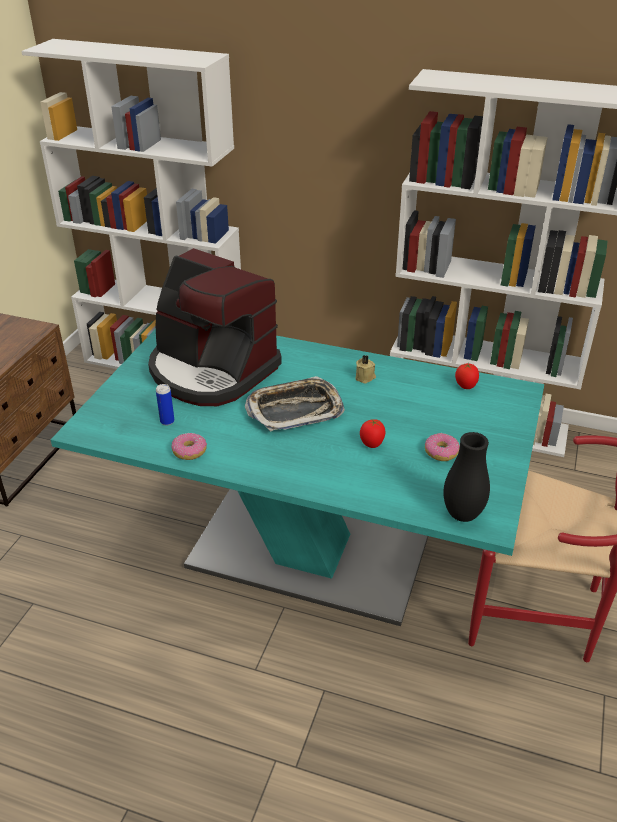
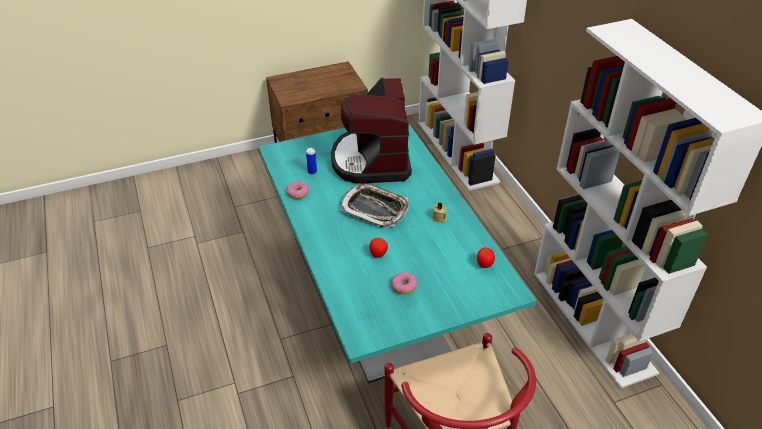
camera: 50 degrees right, 5 degrees up
(462, 514) = (356, 323): black vase -> none

